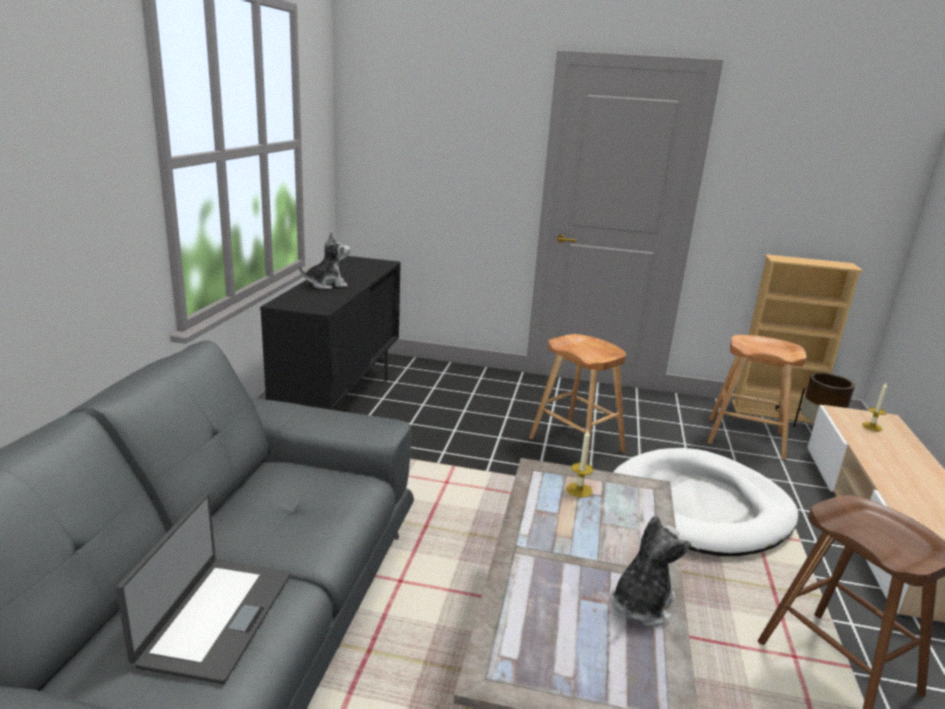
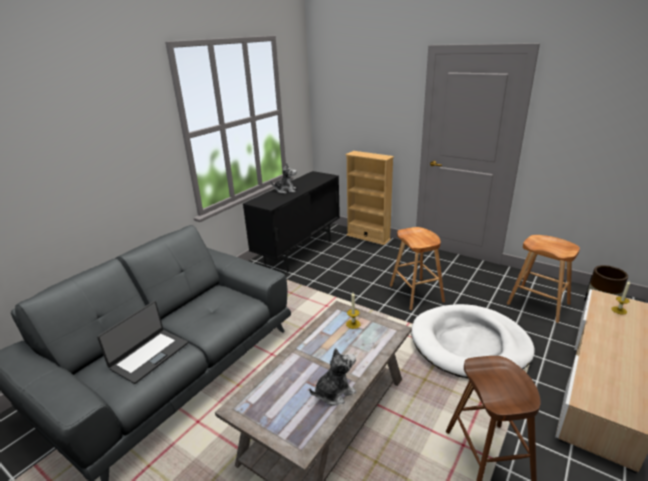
camera: 25 degrees right, 5 degrees up
(774, 412) = (576, 288): beige bookcase -> beige bookcase (368, 237)

